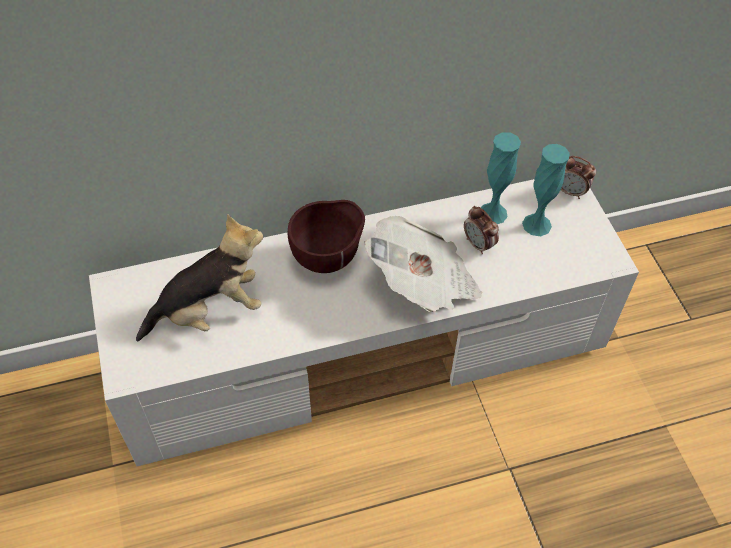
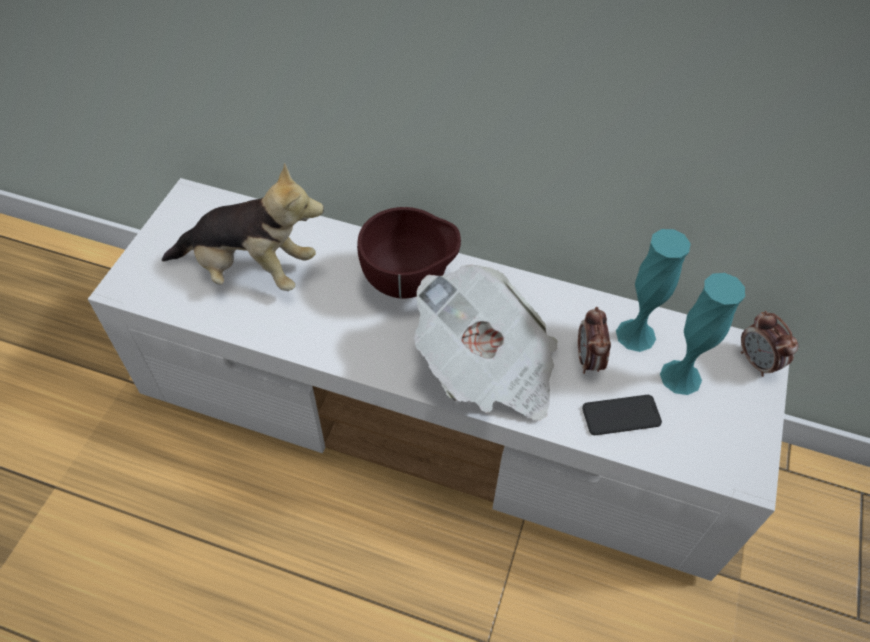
camera: 35 degrees right, 0 degrees up
(522, 267) = (621, 415): none -> phone

